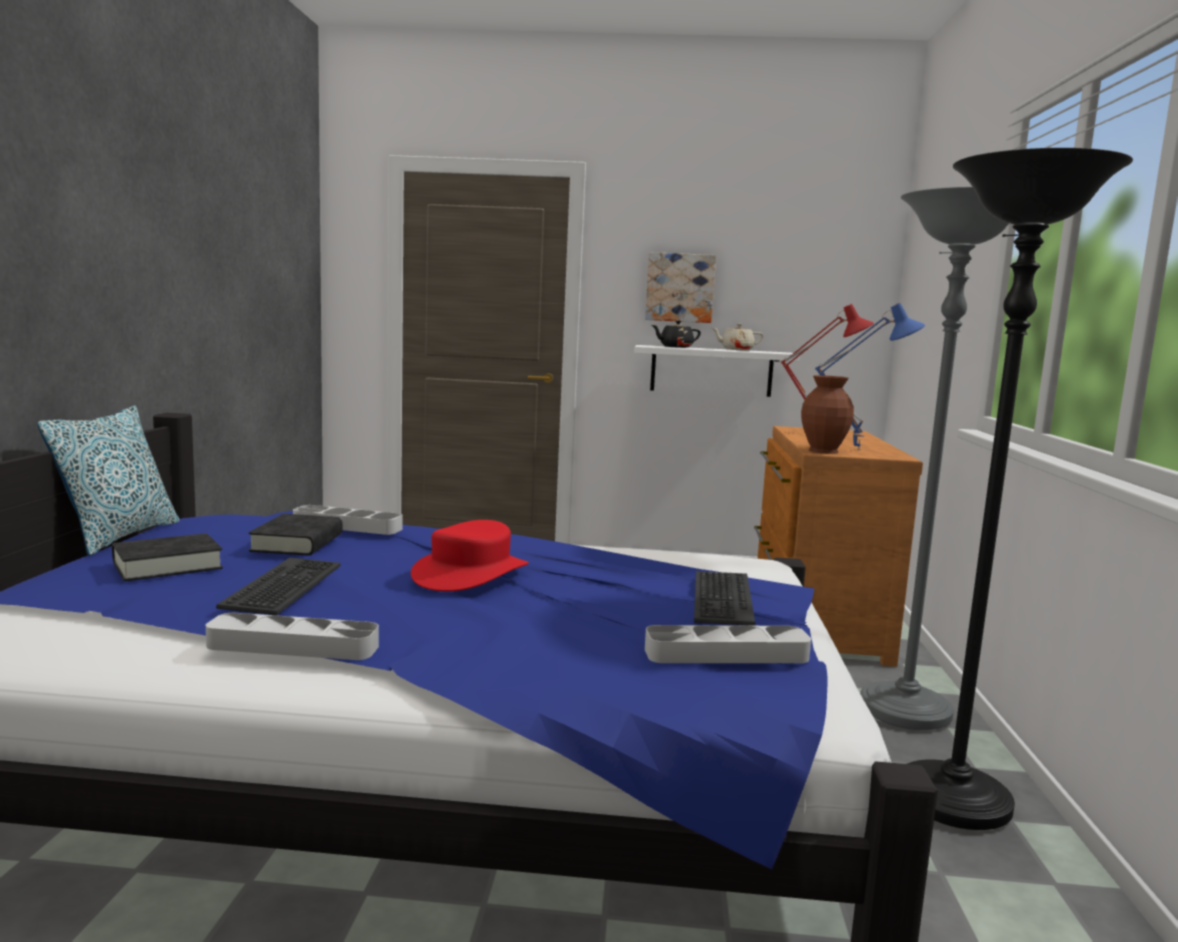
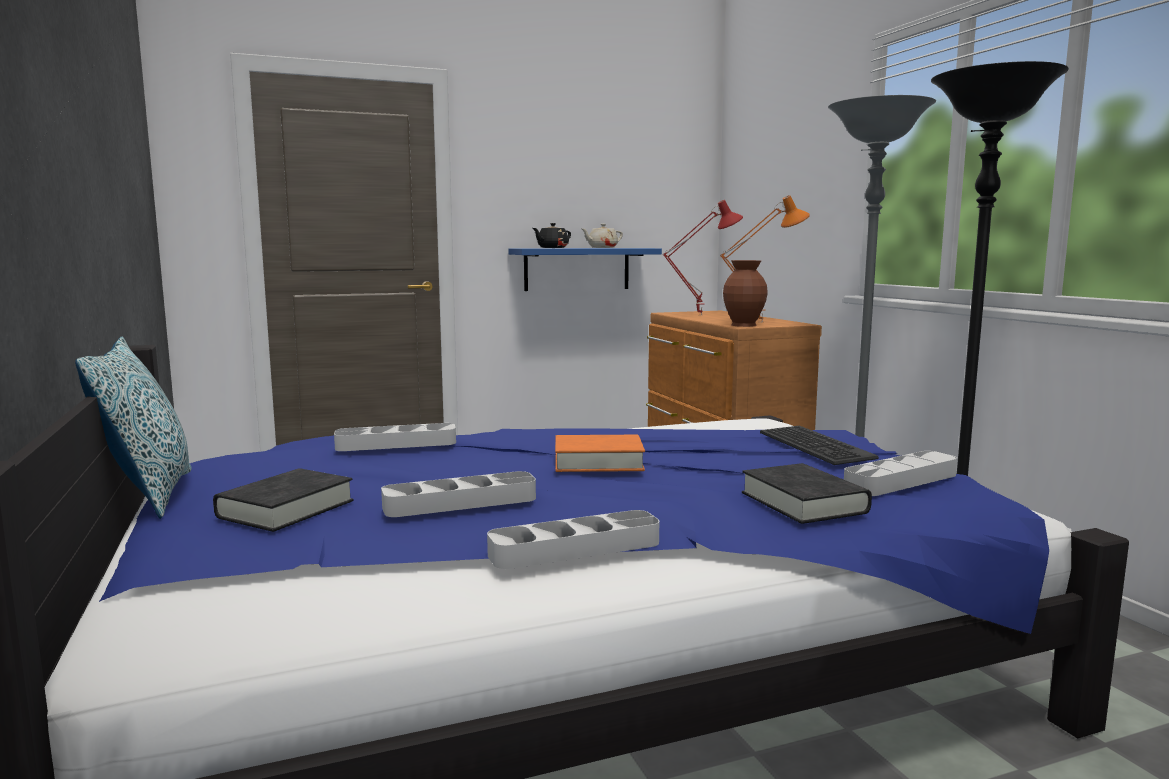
camera: 25 degrees left, 0 degrees up
(285, 586) = (460, 502): keyboard -> grey tray
(297, 543) = (381, 465): black book -> black book (803, 502)
(470, 573) = (598, 462): red hat -> orange book
(680, 288) = (544, 192): picture -> none
(711, 371) = (577, 269): white shelf -> blue shelf
(858, 449) = (760, 322): blue table lamp -> orange table lamp

